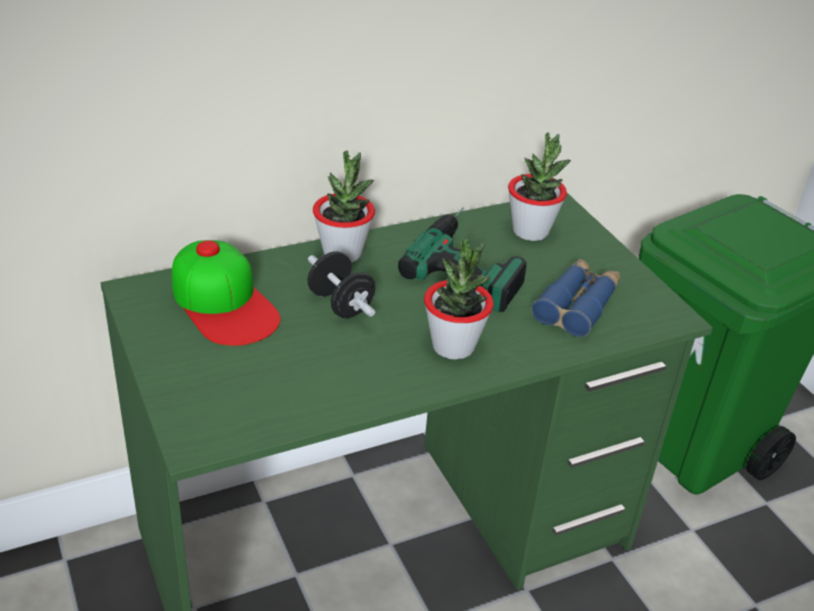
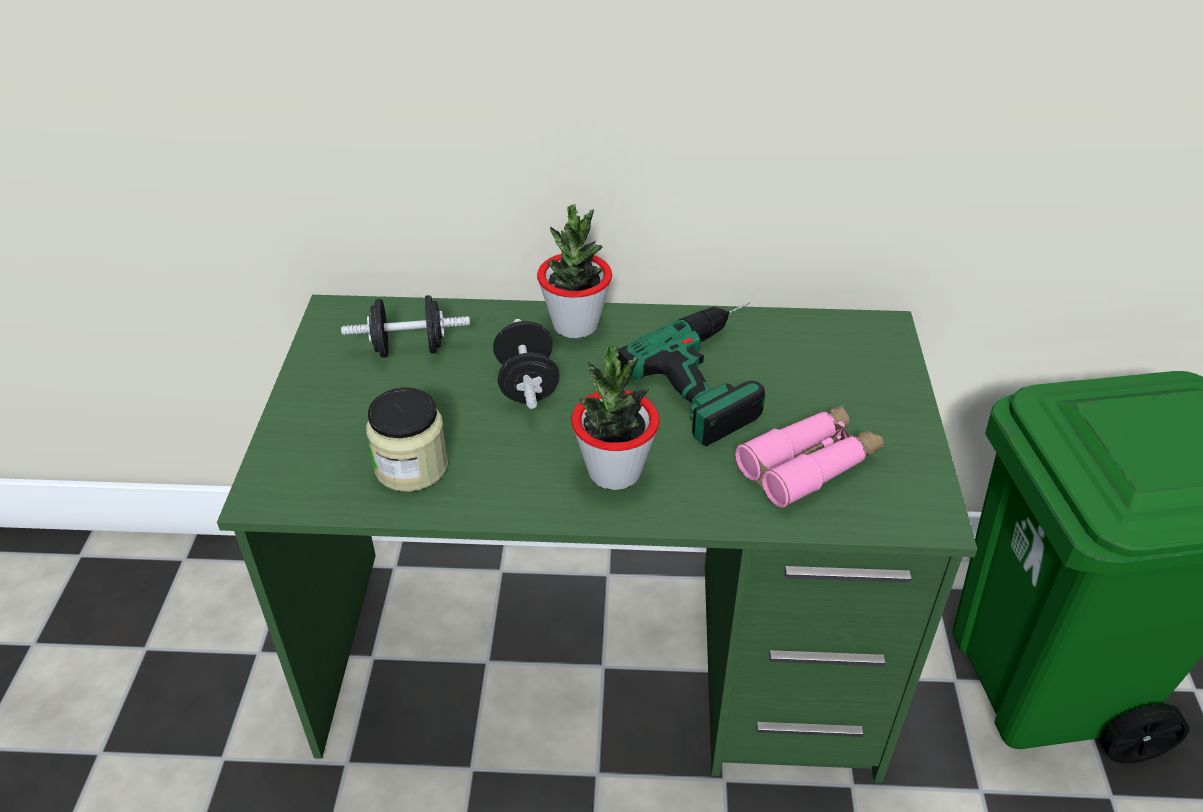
camera: 30 degrees right, 5 degrees up
(224, 303) = (409, 349): cap -> black dumbbell
(299, 386) = (411, 466): none -> jar
(531, 231) = (822, 353): potted plant -> none
(577, 305) = (809, 464): blue binoculars -> pink binoculars

